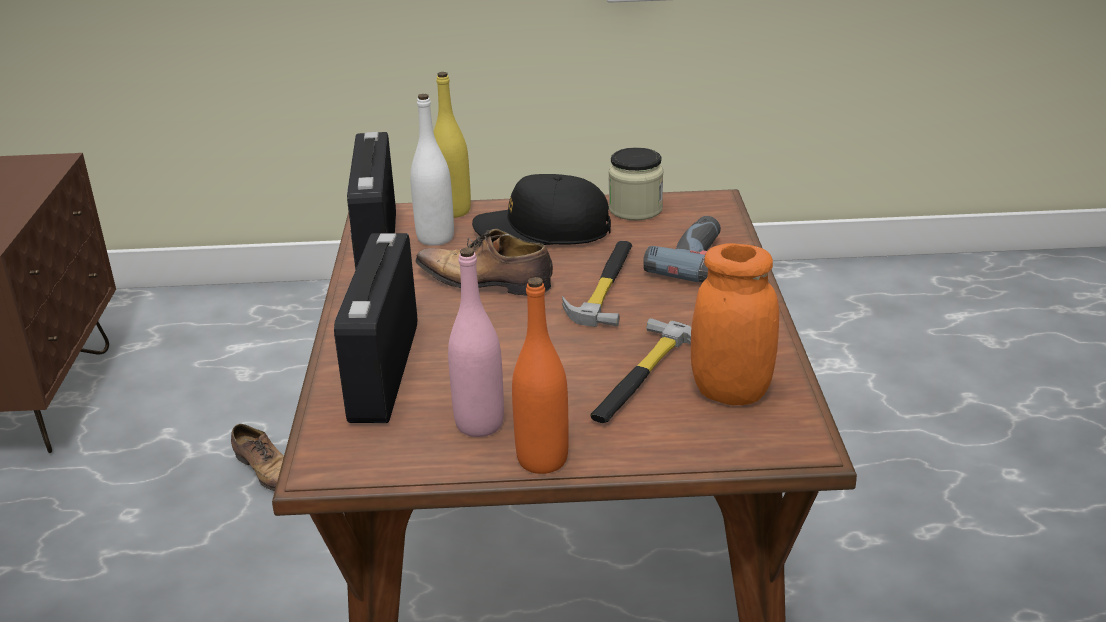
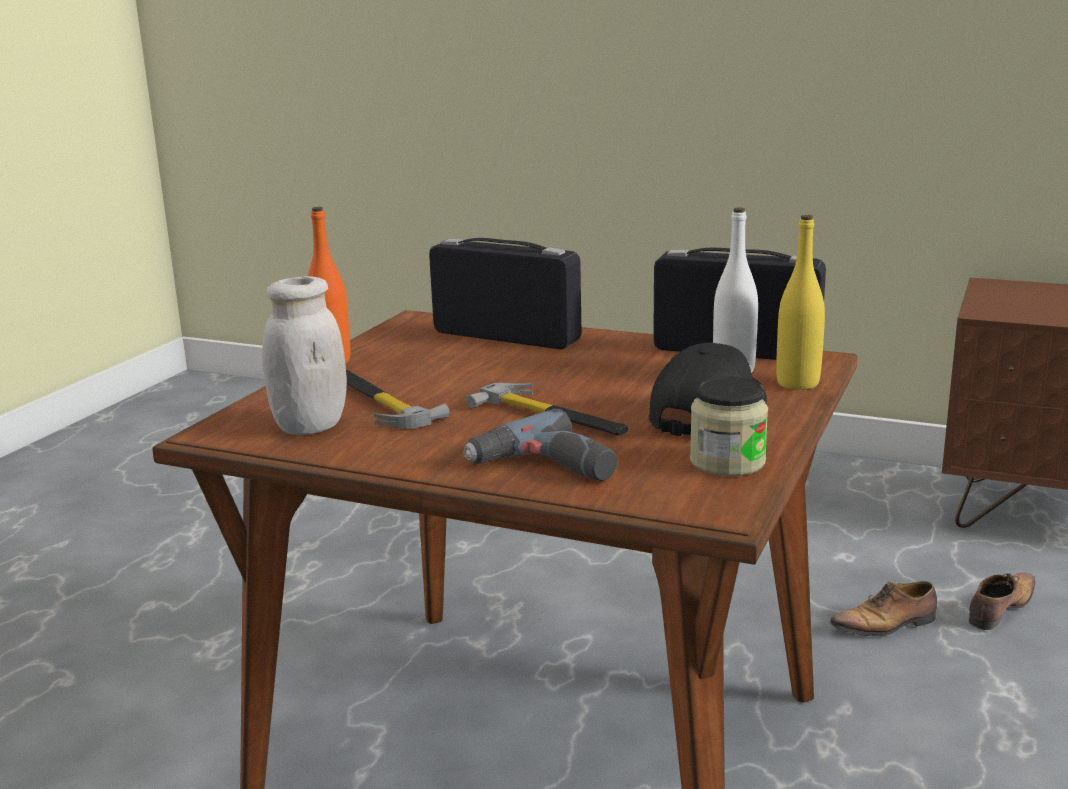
camera: 115 degrees right, 10 degrees down
(479, 424) = (399, 352): pink bottle -> none
(486, 282) = (615, 377): shoe -> shoe (1000, 609)
(731, 392) = (310, 426): orange jar -> white jar

